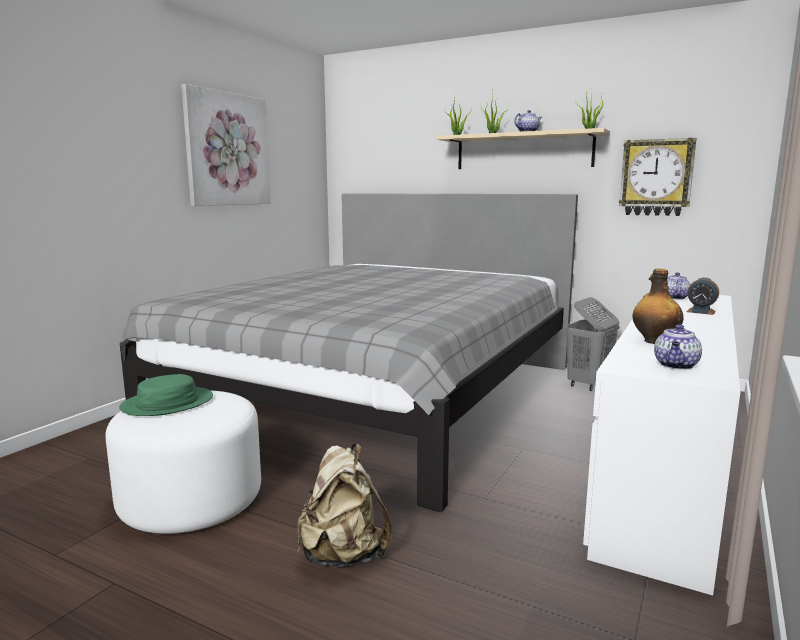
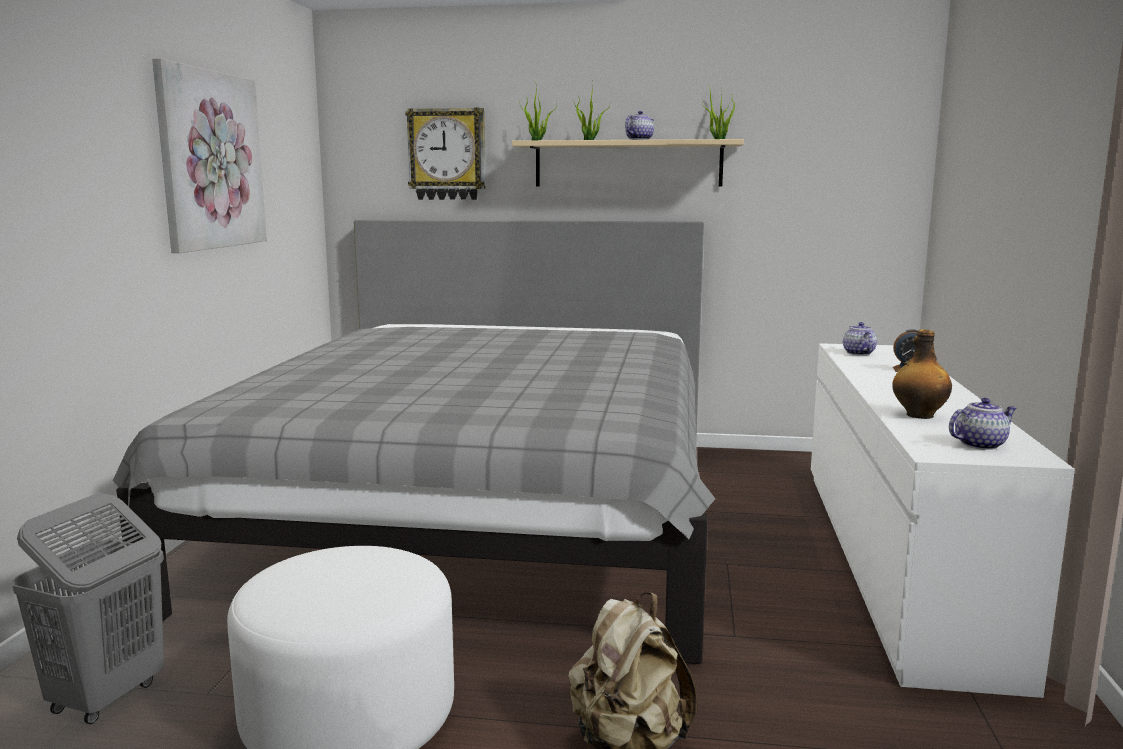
camera: 20 degrees left, 0 degrees up
(167, 403) = (309, 576): green hat -> none
(588, 384) = (737, 468): grey laundry basket -> grey laundry basket (106, 698)
(656, 177) = (799, 201): wall clock -> wall clock (447, 154)
(676, 366) = (980, 444): teapot -> teapot turned 120 degrees counterclockwise

